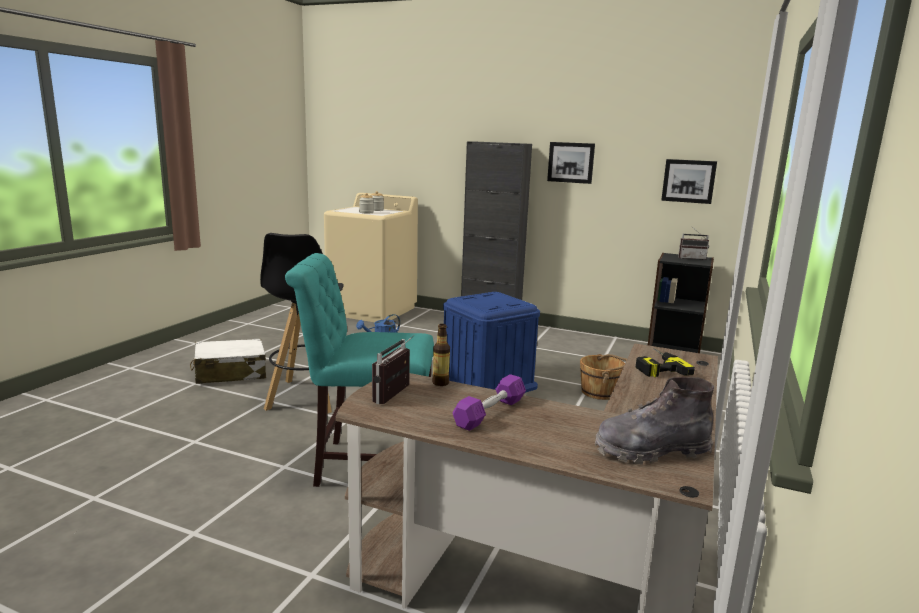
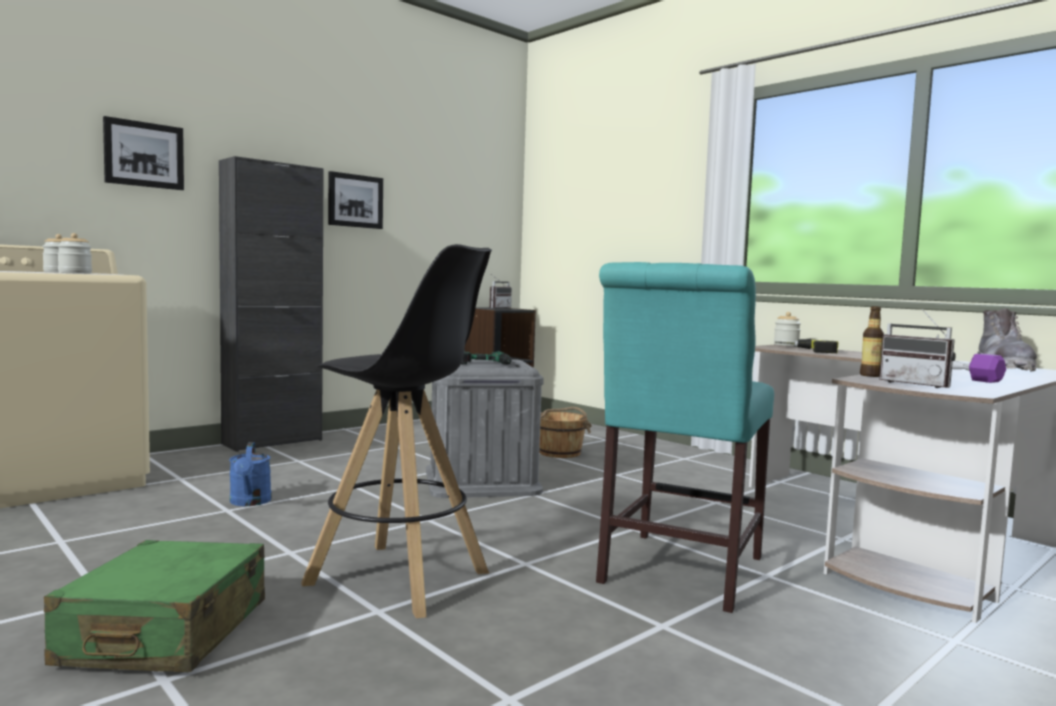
camera: 65 degrees left, 10 degrees down
(230, 373) = (165, 633): white suitcase -> green suitcase
(480, 302) = (485, 364): none -> power drill
(487, 382) = (481, 481): blue storage box -> grey storage box
(688, 181) = (472, 227): picture -> picture (144, 154)
(695, 357) = (786, 345): none -> jar

